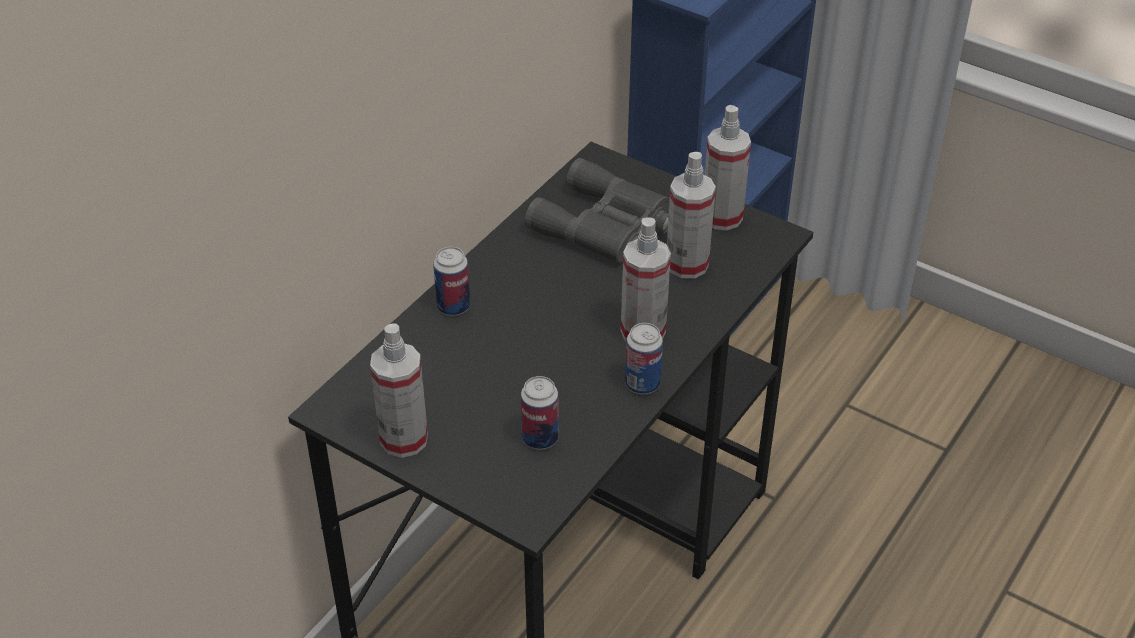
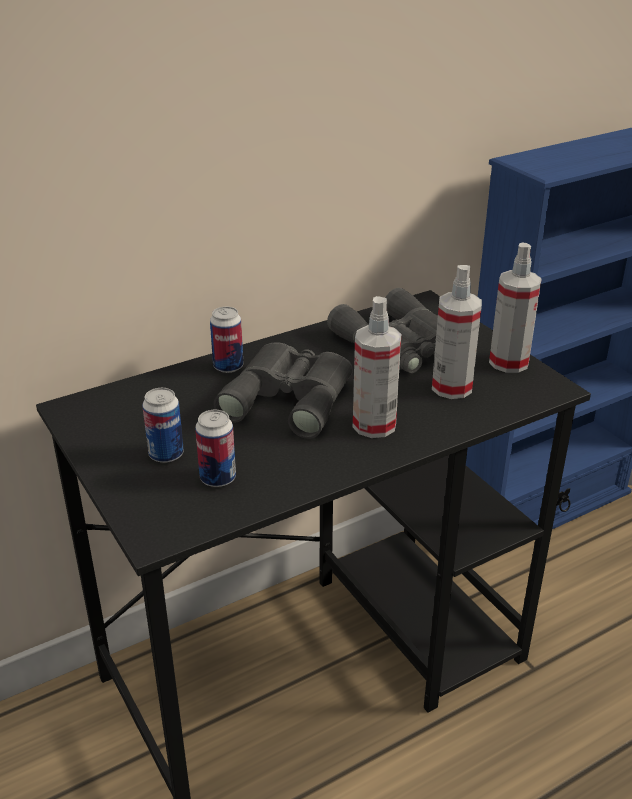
camera: 25 degrees right, 10 degrees down
(404, 439) = (106, 445): spray bottle -> none
(542, 323) = (291, 396): none -> grey binoculars
(642, 384) = (342, 464): can -> can (166, 454)

